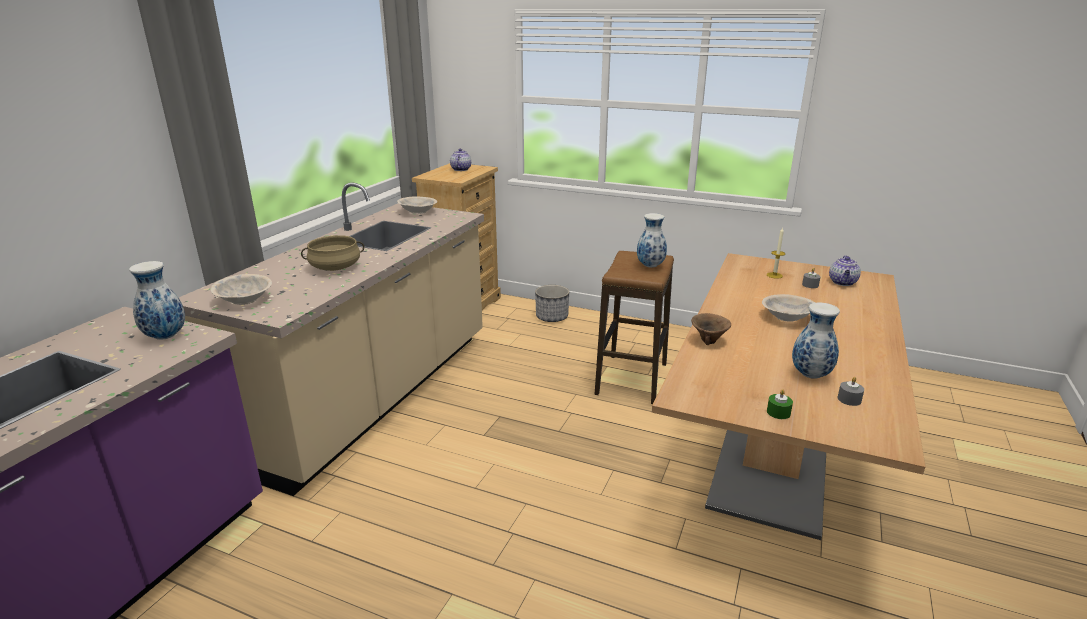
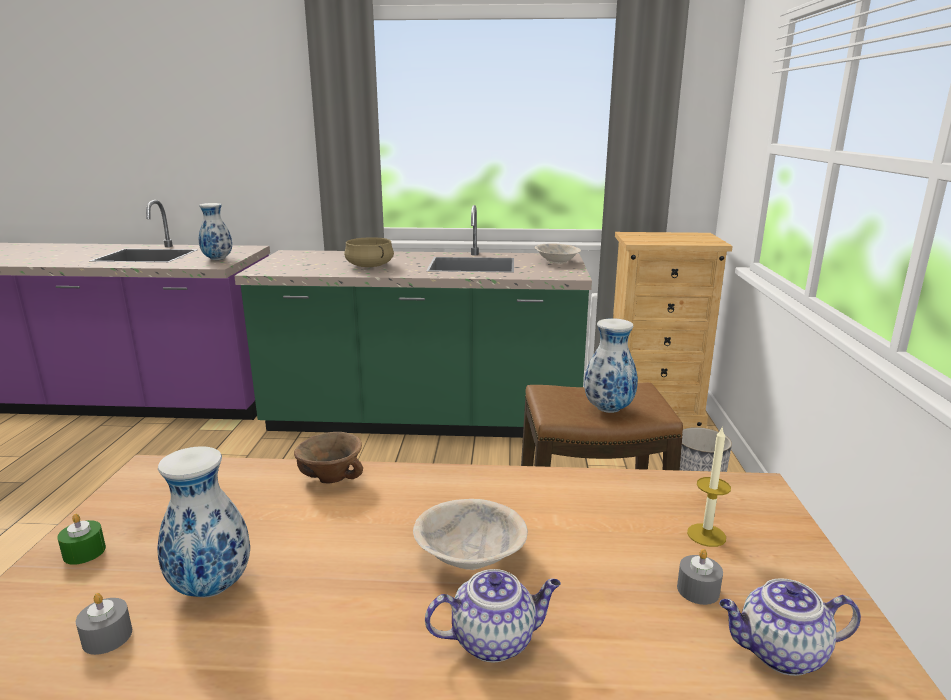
camera: 70 degrees right, 5 degrees down
(244, 300) = (286, 261): beige bowl -> none
(372, 396) = (424, 419): beige counter -> green counter
(460, 169) = (685, 238): teapot -> teapot (495, 640)

